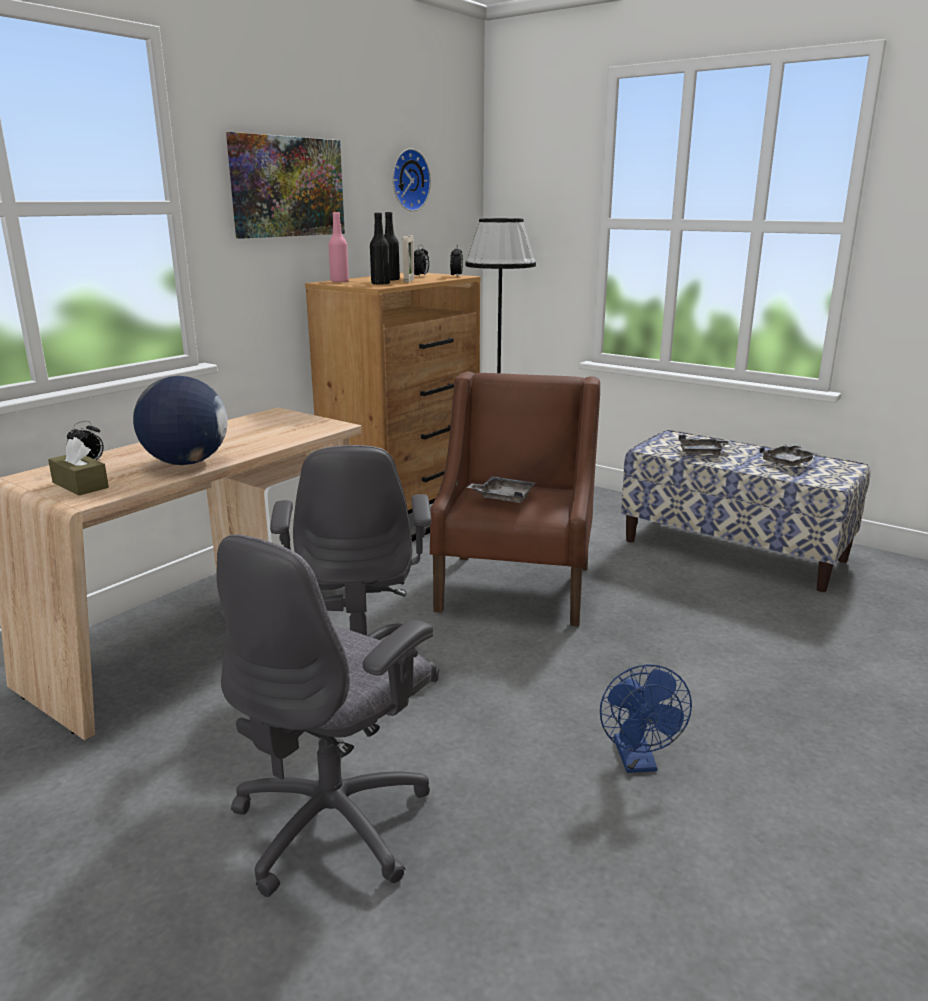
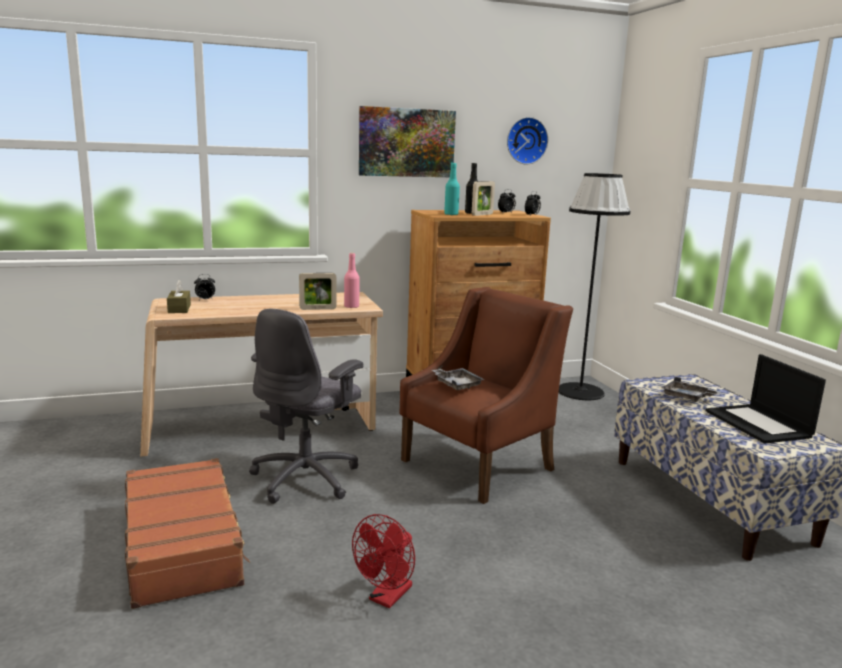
camera: 35 degrees right, 5 degrees down
(186, 463) = (245, 309): globe -> none
(281, 440) = (318, 309): none -> picture frame
(335, 822) = (184, 544): grey office chair -> brown suitcase
(339, 281) = (434, 211): pink bottle -> pink bottle (351, 306)
(380, 284) = (451, 214): black bottle -> turquoise bottle
(638, 762) = (387, 598): blue fan -> red fan
(788, 462) = (759, 424): grey tray -> laptop

